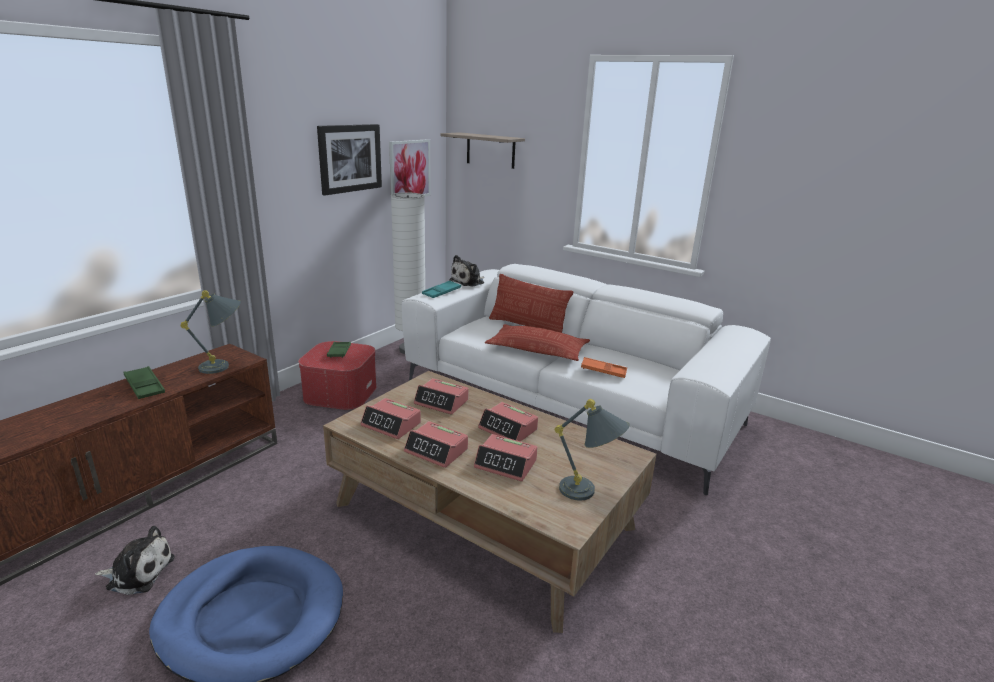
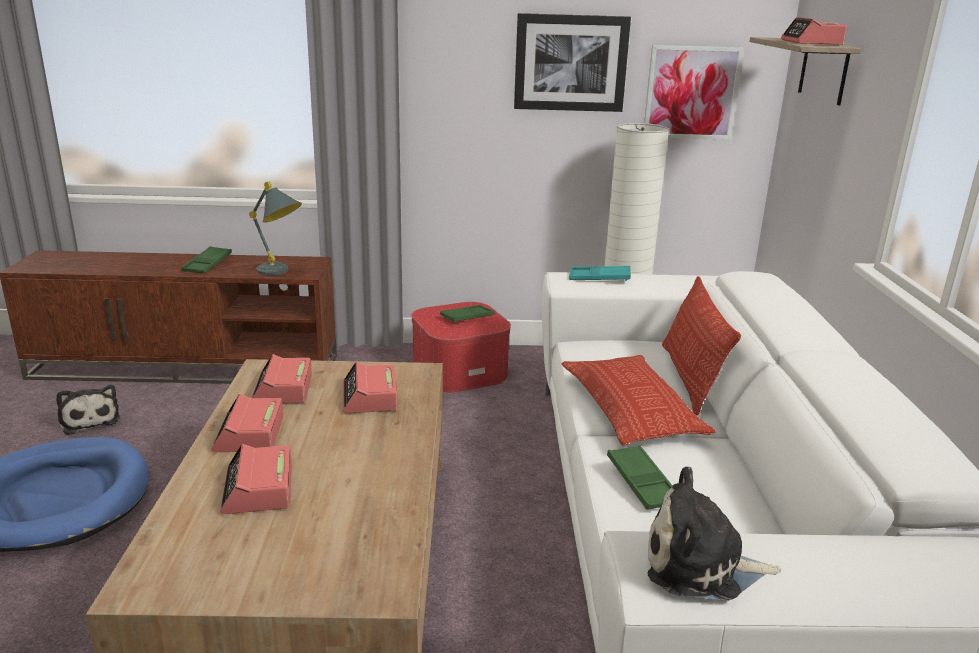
camera: 55 degrees right, 0 degrees up
(468, 282) = (672, 279): plush toy -> plush toy (700, 565)
(508, 429) = (351, 462): alarm clock -> alarm clock (811, 43)
(589, 494) = (233, 581): grey table lamp -> none
(603, 371) = (642, 483): orange tray -> green tray

